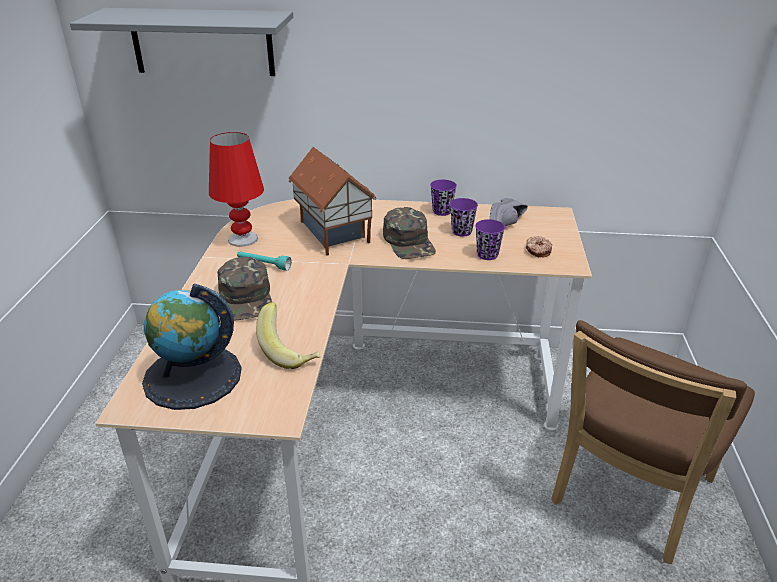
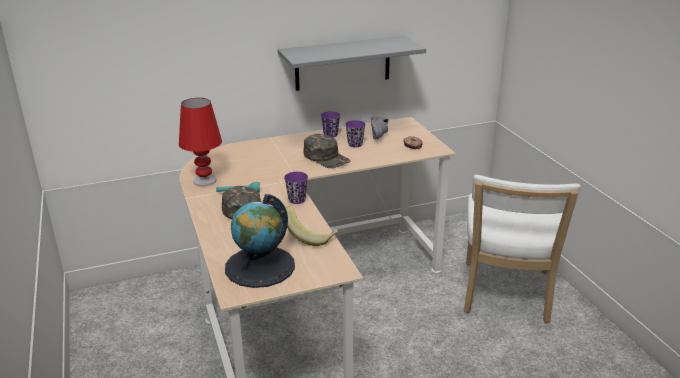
camera: 25 degrees left, 5 degrees down
(202, 42) = (133, 35): grey shelf -> grey shelf (343, 63)
(332, 233) = (267, 163): toy house -> none
(487, 255) = (384, 154): purple cup -> purple cup (297, 200)
(628, 496) = (505, 295): brown chair -> white chair

